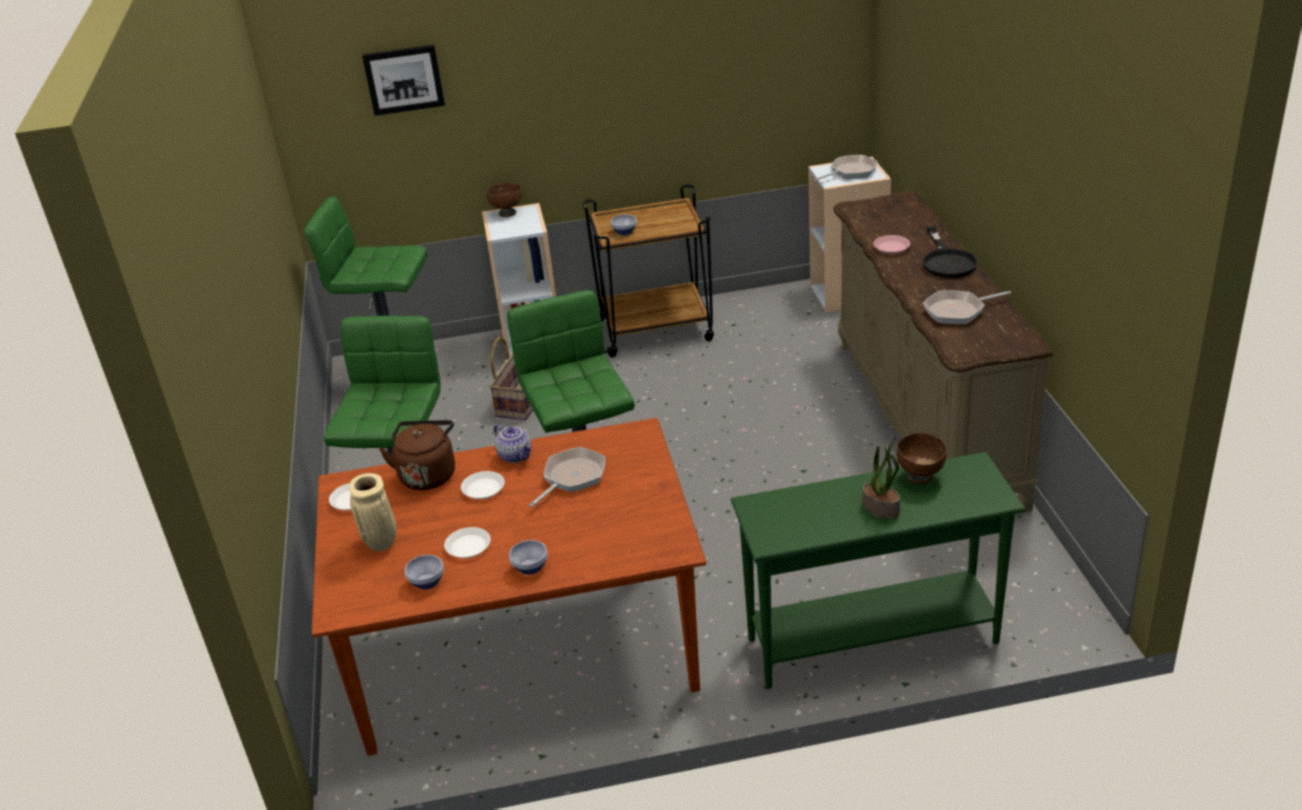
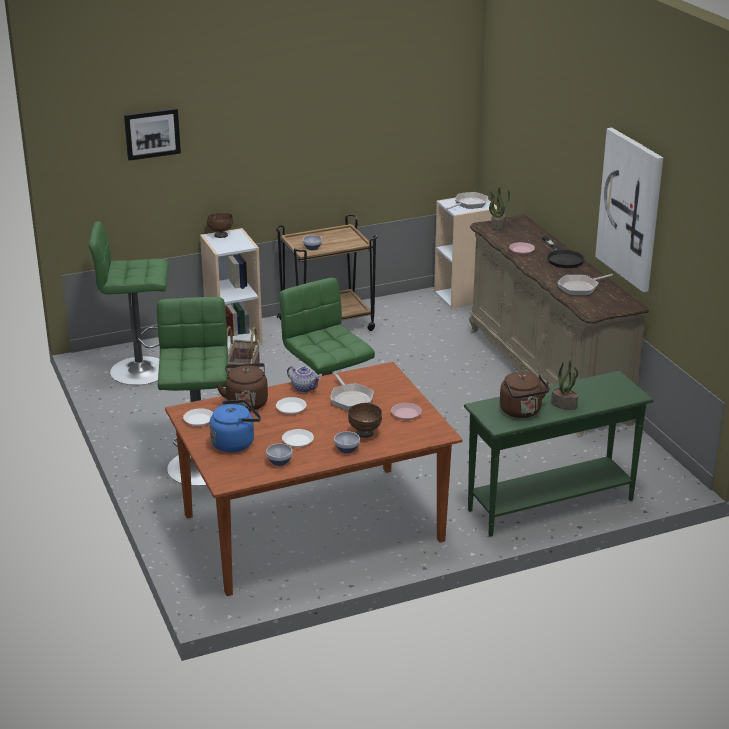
camera: 15 degrees left, 5 degrees down
(382, 543) = (235, 443): beige vase -> blue kettle
(572, 478) = (350, 398): frying pan -> frying pan turned 135 degrees clockwise
(639, 510) = (406, 414): none -> pink plate
(812, 518) = (522, 412): none -> brown kettle
(871, 207) = (497, 225): none -> potted plant
(920, 477) = (583, 386): brown bowl -> brown bowl (365, 433)
(1033, 198) = (631, 209): none -> picture

